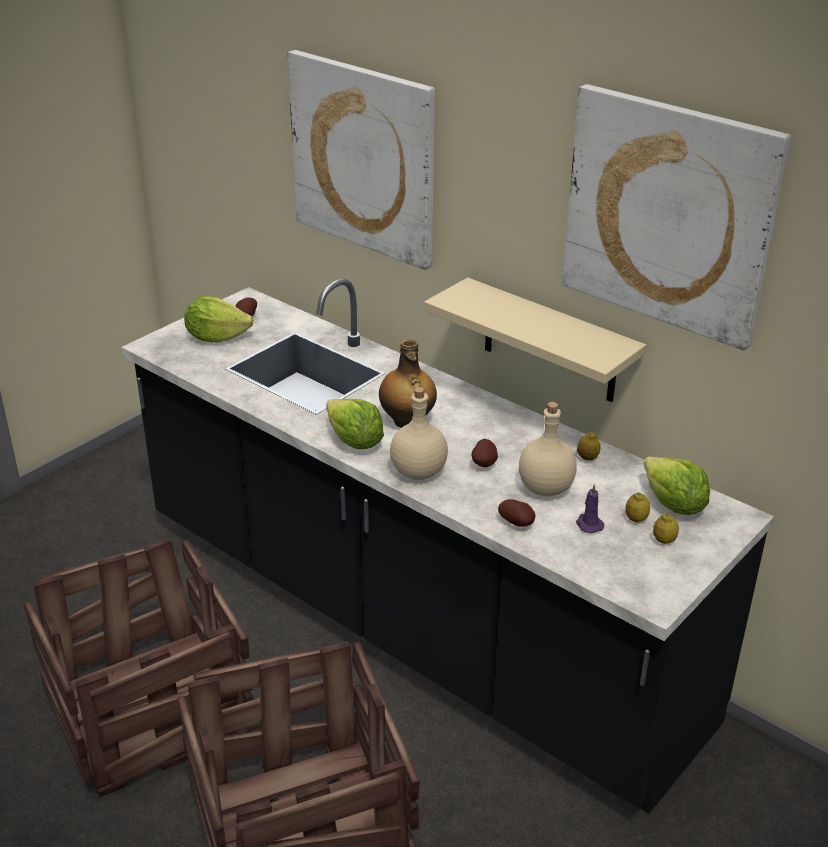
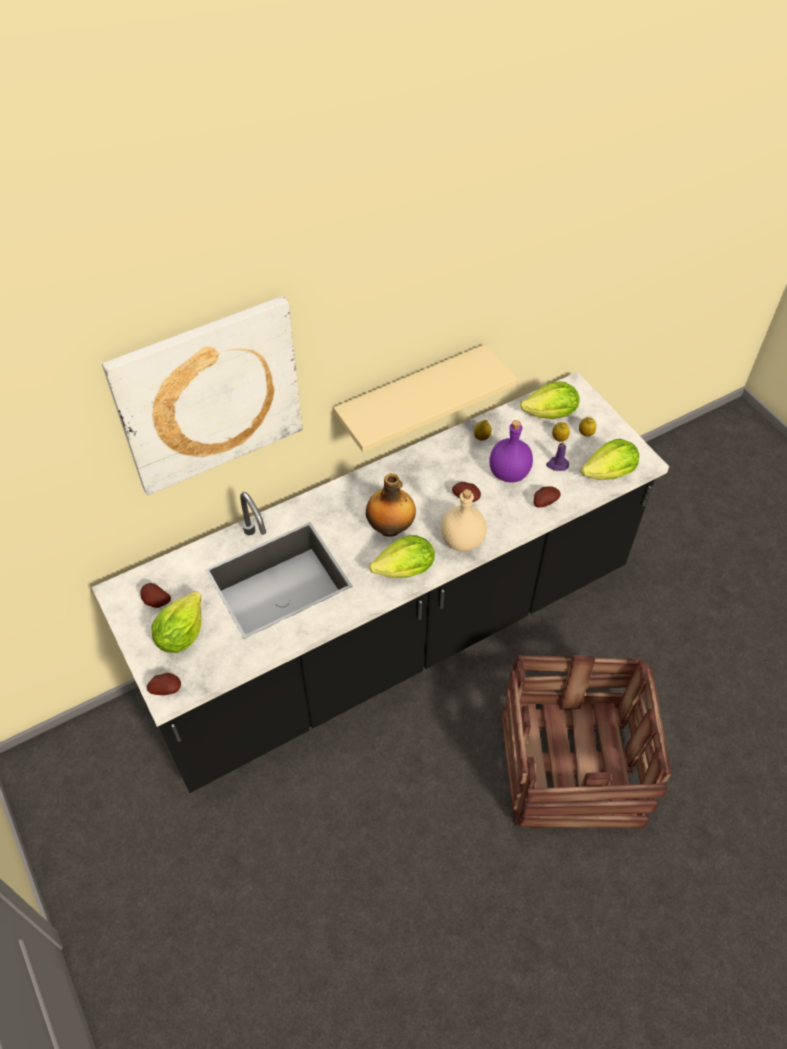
camera: 70 degrees left, 20 degrees up
(151, 710) = (423, 847): crate -> none
(156, 344) = (167, 689): none -> potato
(546, 487) = (508, 472): beige bottle -> purple bottle
(607, 572) = (609, 473): none -> lettuce
(669, 214) = (497, 255): picture -> none

